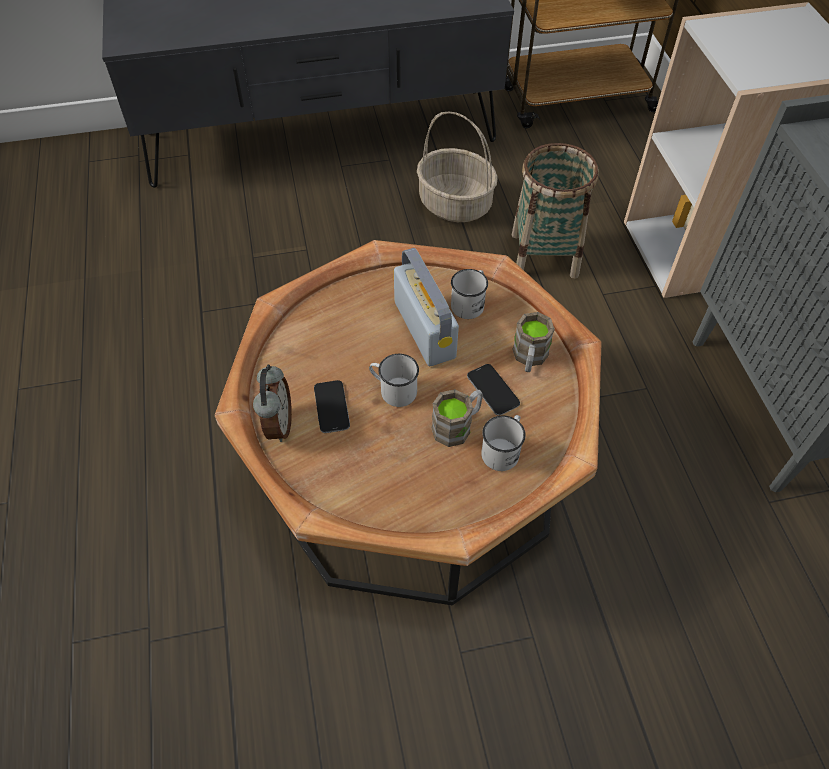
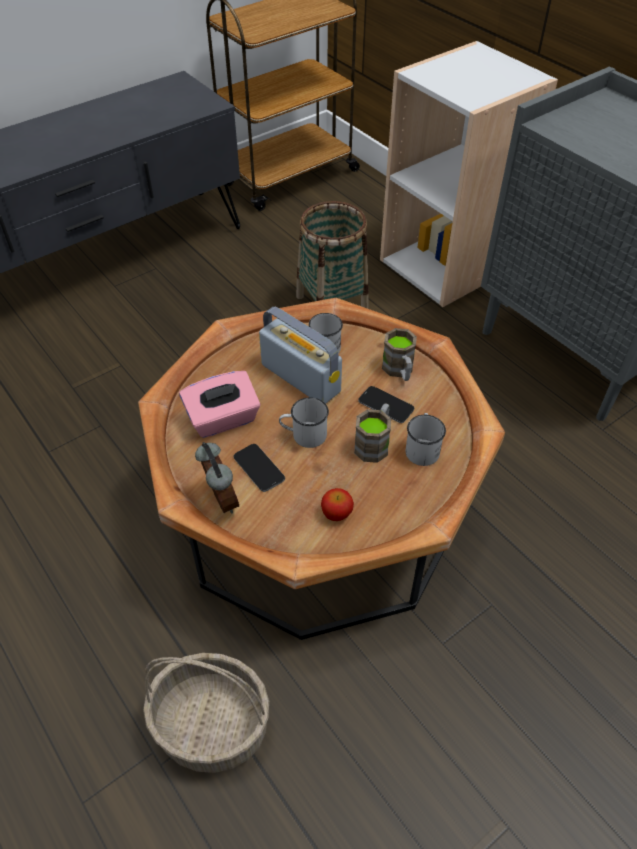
camera: 25 degrees left, 5 degrees down
(326, 345) = (223, 419): none -> pink tissue box
(378, 483) = (337, 514): none -> apple
(454, 204) = (233, 287): basket -> basket (211, 727)

